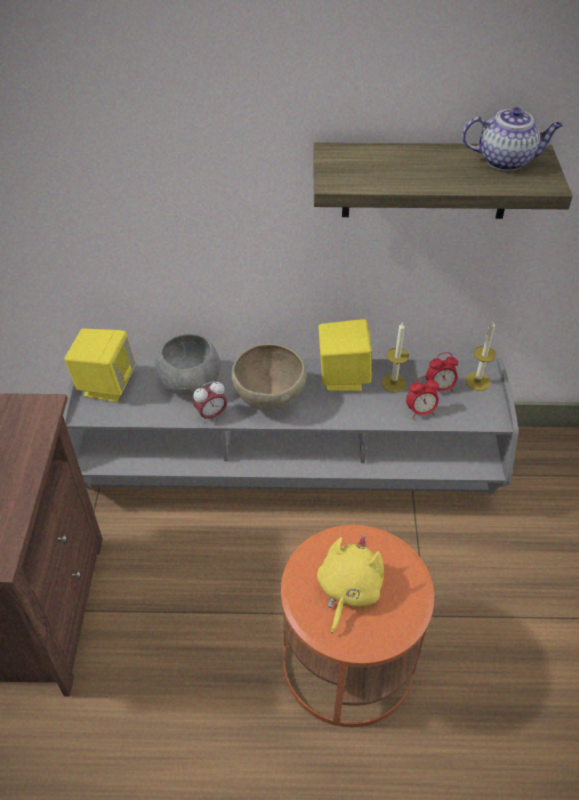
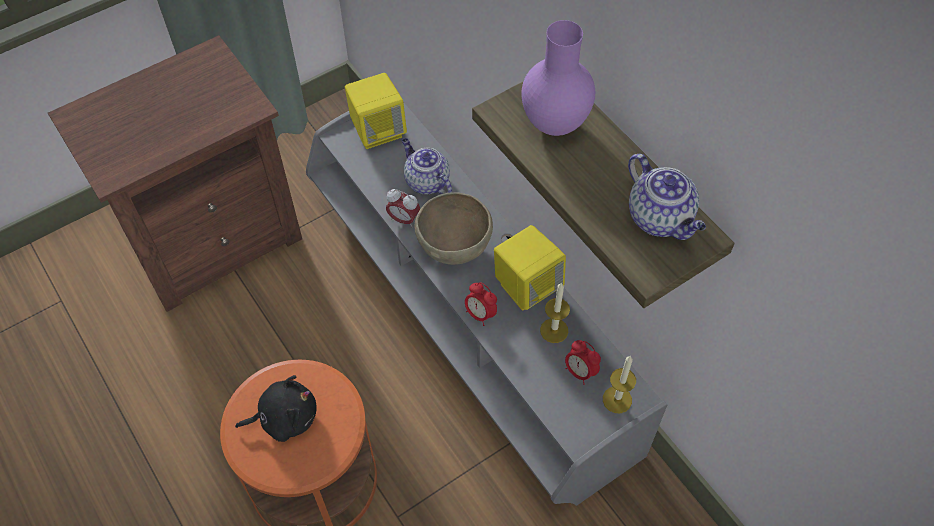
camera: 55 degrees right, 10 degrees up
(189, 383) = (426, 182): grey bowl -> teapot
(347, 590) = (285, 417): yellow plush toy -> black plush toy
(373, 164) = (556, 124): none -> purple vase
(420, 412) = (535, 371): alarm clock -> alarm clock (480, 314)

